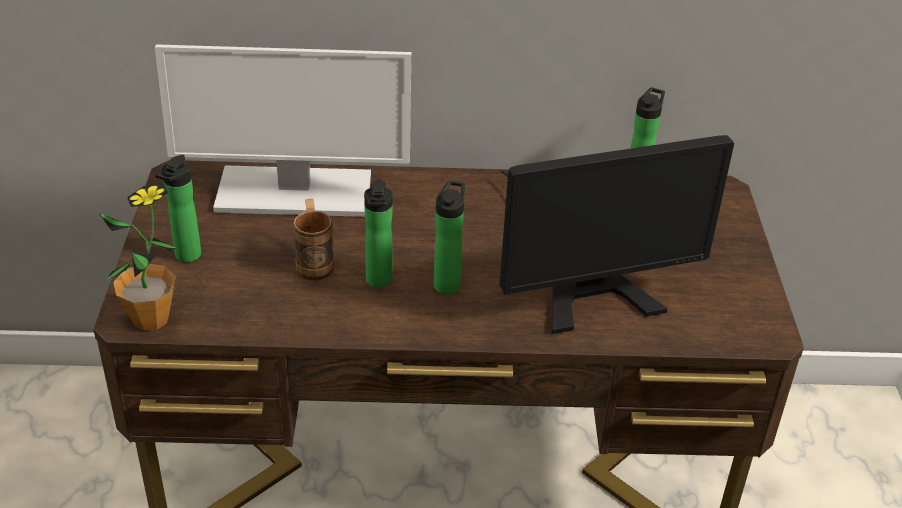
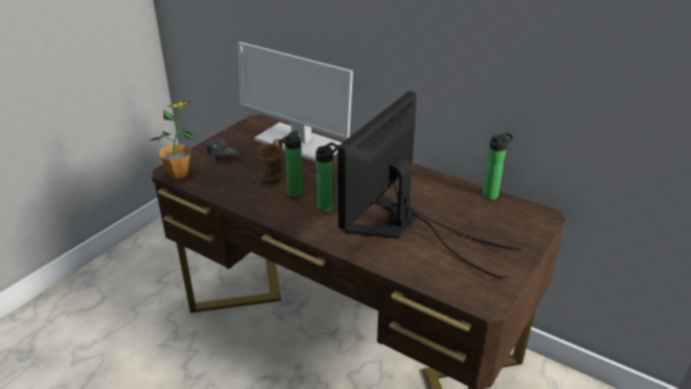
camera: 35 degrees right, 5 degrees down
(185, 257) = (221, 154): bottle -> black game controller
(582, 275) = (404, 229): monitor -> monitor turned 105 degrees clockwise

